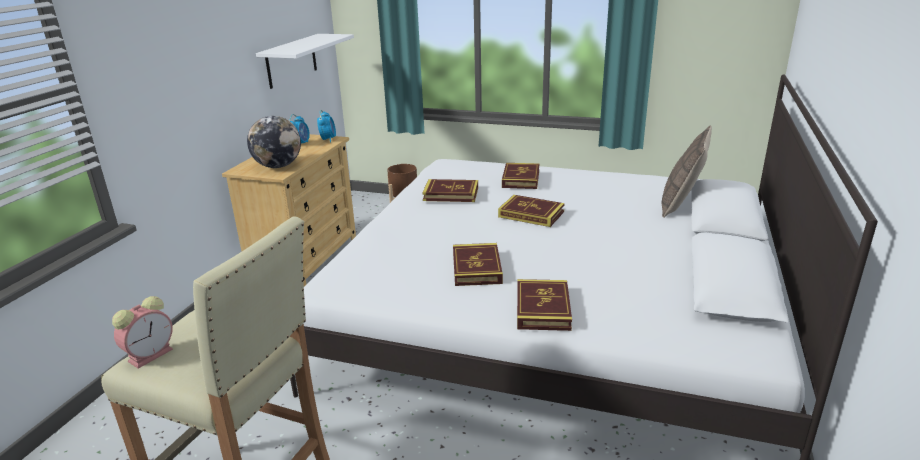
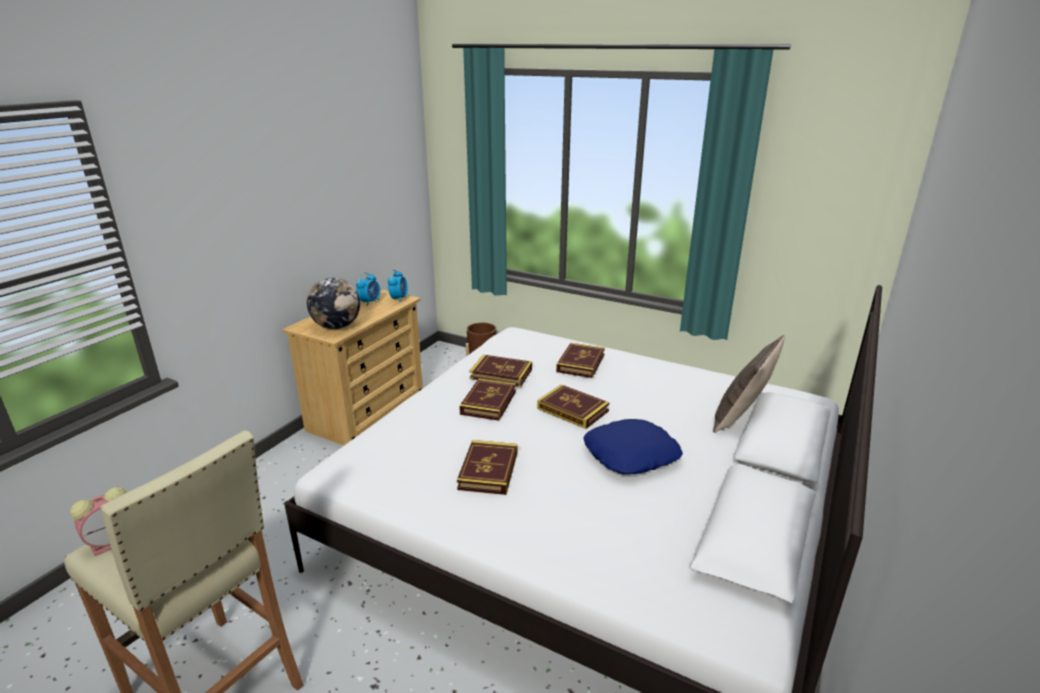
camera: 10 degrees right, 0 degrees up
(291, 60) = (374, 216): white shelf -> none
(543, 308) = (534, 534): book -> book (488, 402)
(598, 241) = (630, 454): none -> blue pillow

